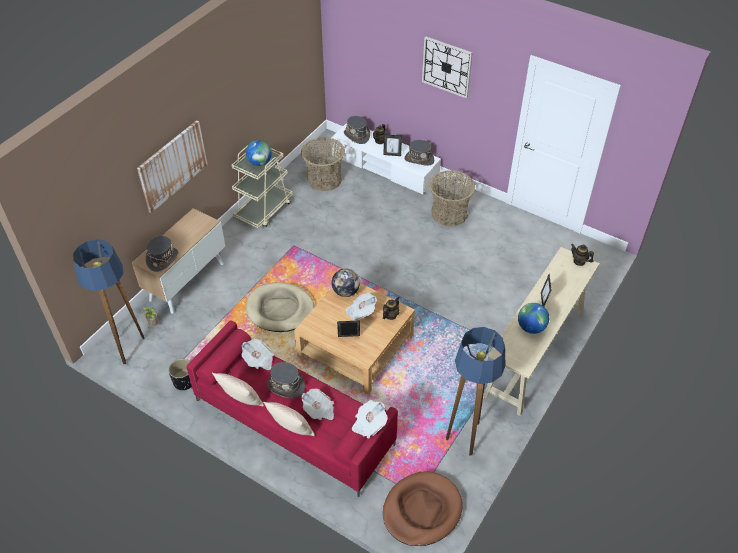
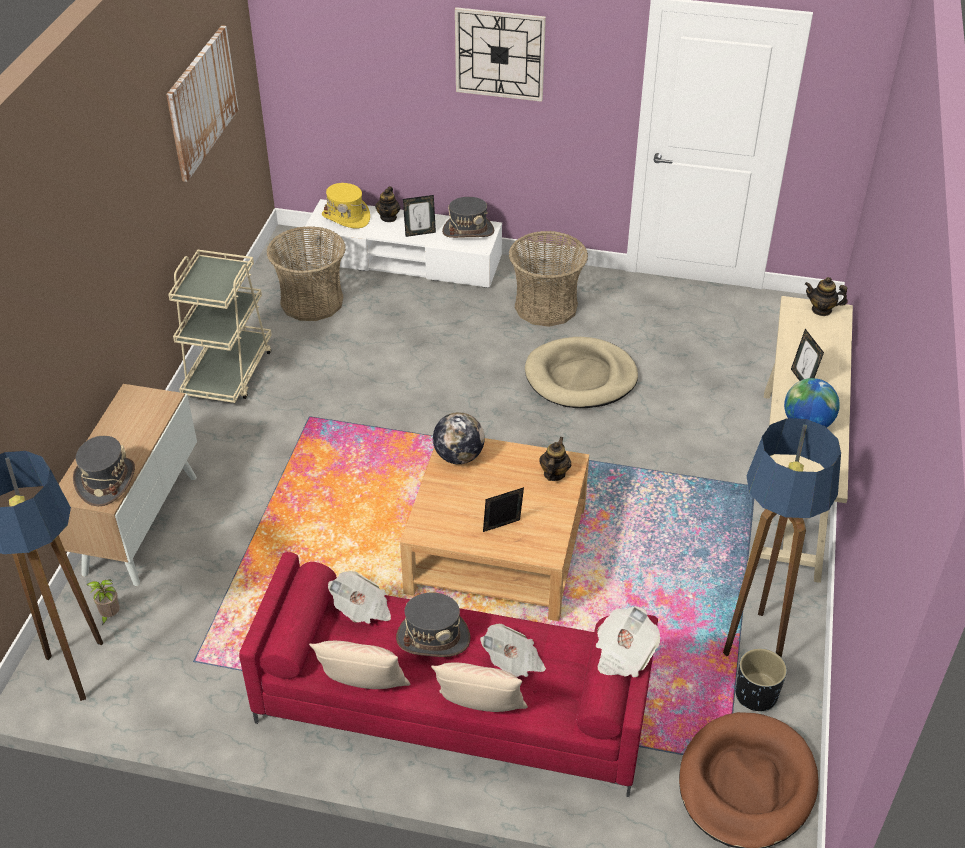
camera: 20 degrees left, 5 degrees down
(172, 165) = (84, 302): picture -> picture (202, 102)
(184, 382) = (215, 698): black planter -> black planter (755, 695)
(260, 162) = (217, 281): globe -> none
(280, 309) = (336, 526): beige dog bed -> beige dog bed (580, 377)
(357, 135) = (346, 217): grey hat -> yellow hat
(360, 312) = (500, 481): newspaper -> none

